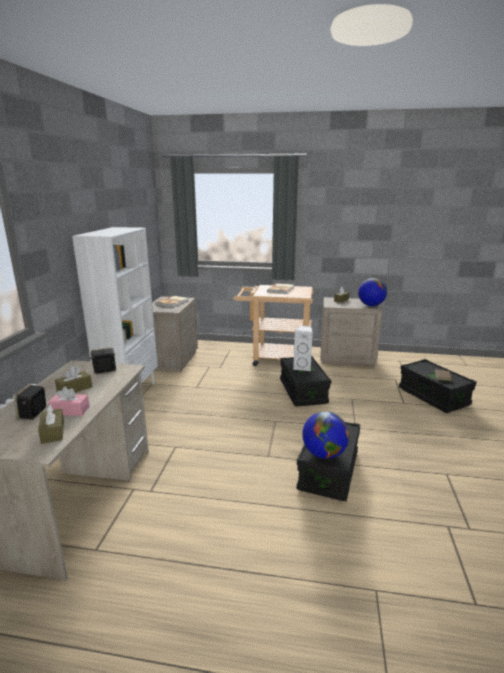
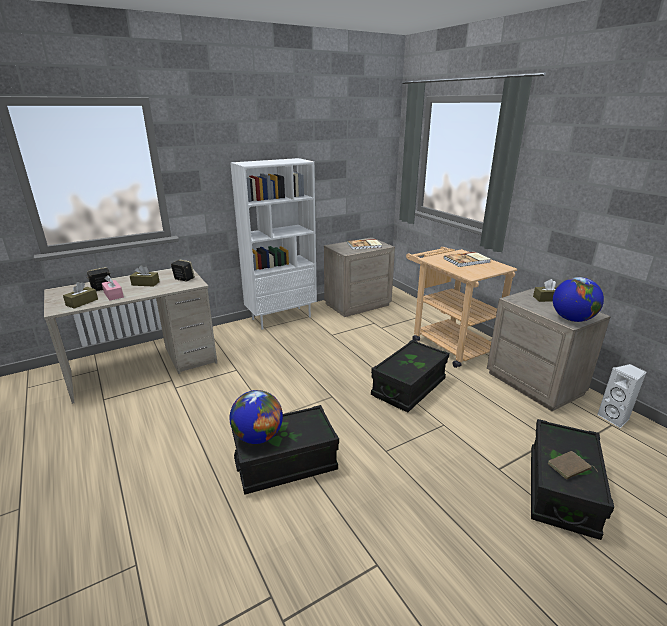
camera: 50 degrees right, 5 degrees up
(302, 367) = (412, 359): white speaker -> white speaker (615, 418)

